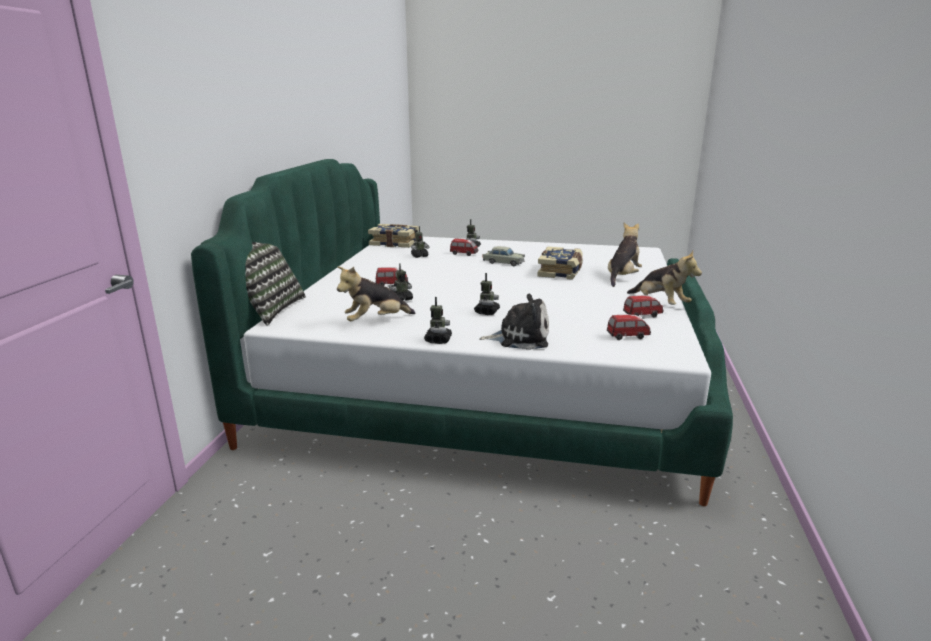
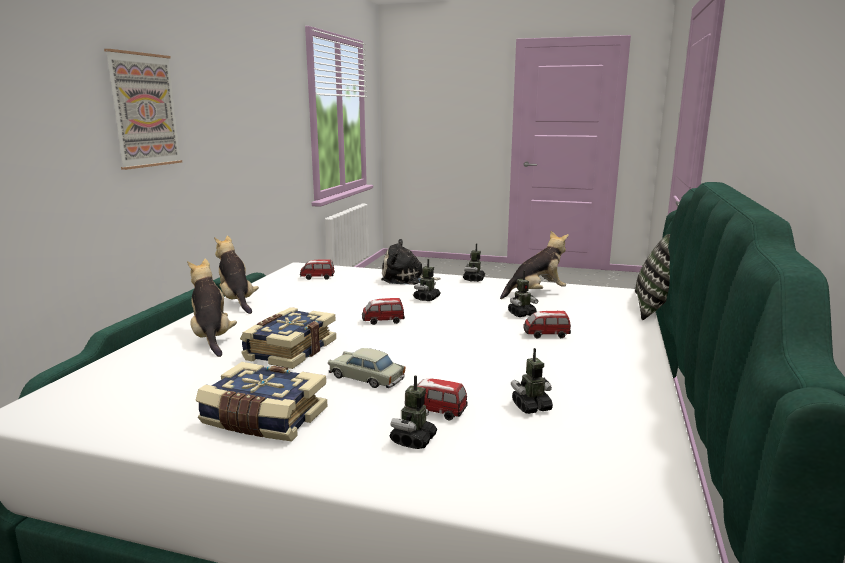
camera: 175 degrees left, 5 degrees down
(394, 243) = (626, 477): book -> book (263, 419)
(622, 277) = (212, 338): plush toy -> plush toy turned 120 degrees clockwise
(642, 315) = (277, 291): toy car -> toy car (383, 321)
(824, 129) = (144, 110): none -> picture

